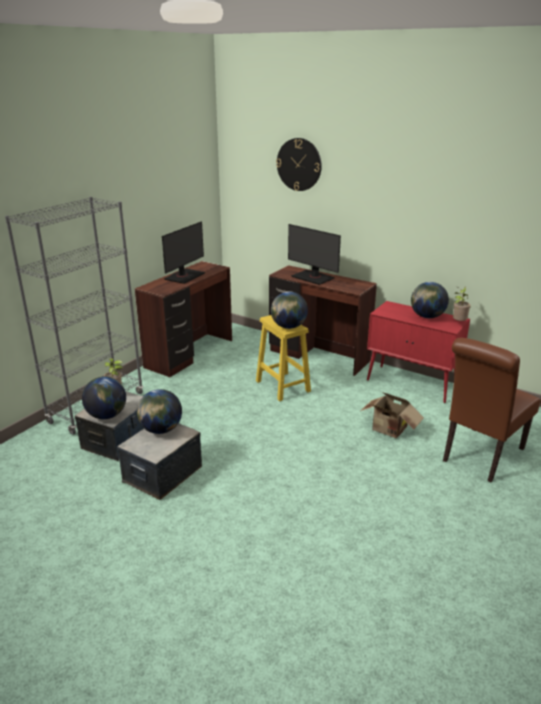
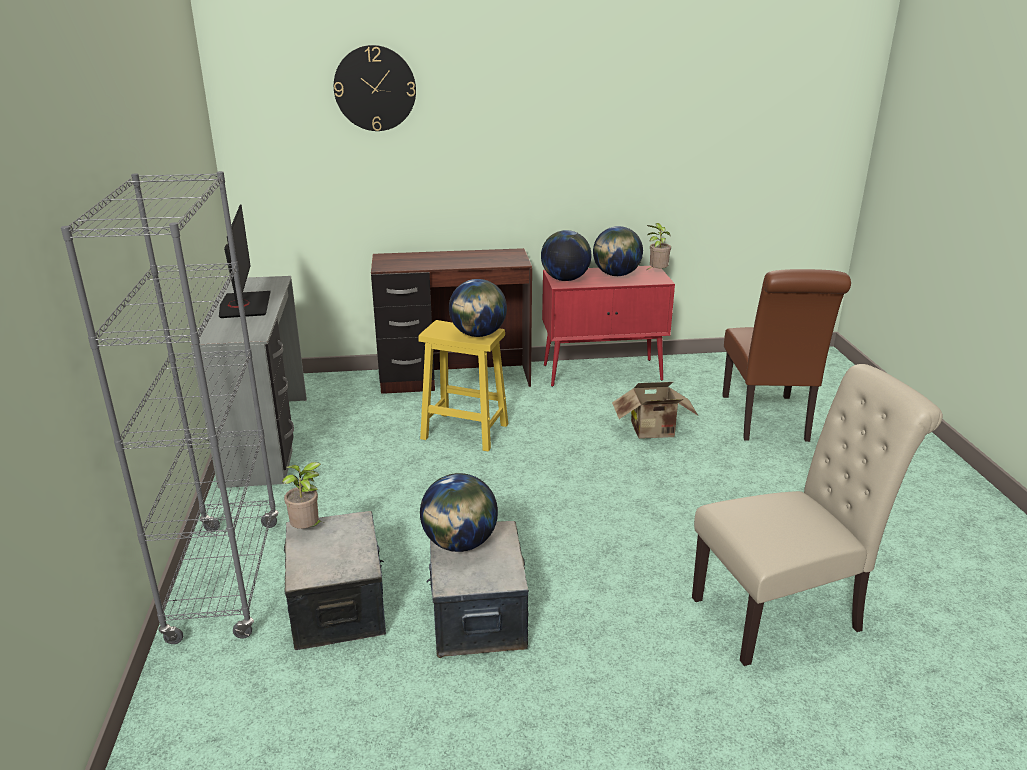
camera: 40 degrees left, 0 degrees up
(107, 415) = (343, 564): globe -> globe (565, 279)
(190, 354) = (268, 439): brown desk -> grey desk
(308, 561) = (786, 613): none -> beige chair
(313, 277) = (437, 260): monitor -> none

